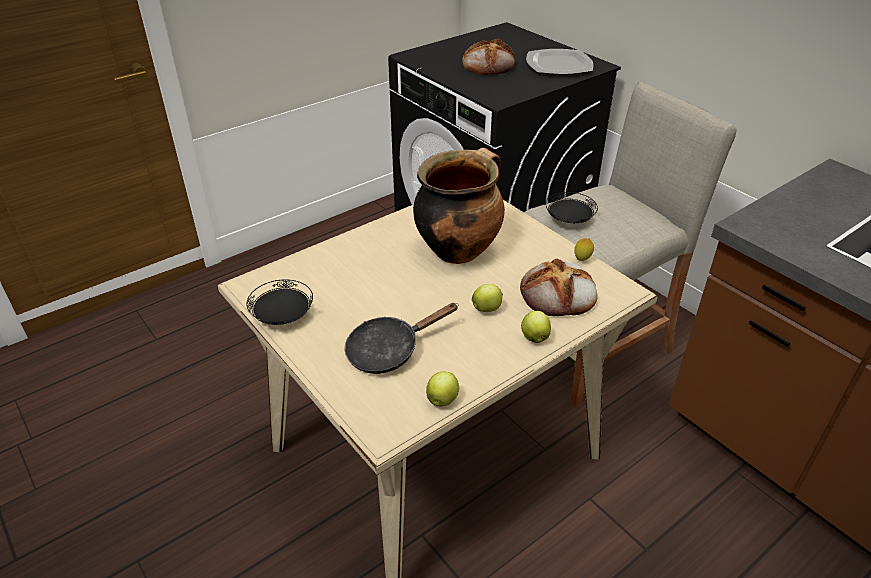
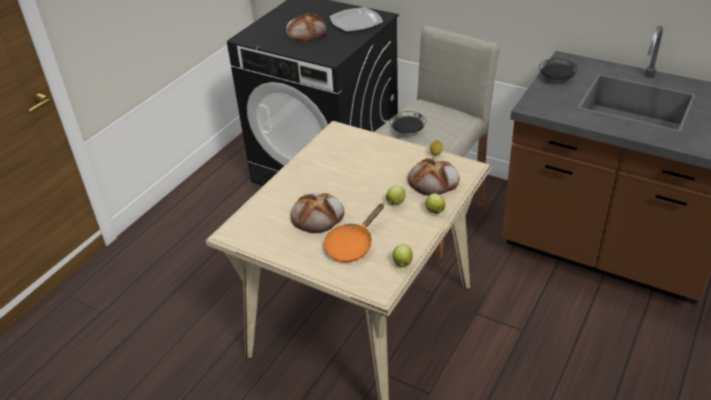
camera: 20 degrees left, 0 degrees up
(282, 316) = (267, 246): black plate -> black plate (556, 78)
(372, 295) = (318, 216): none -> bread
(389, 350) = (352, 245): black frying pan -> orange frying pan
(458, 249) = (354, 170): cooking pot -> none

